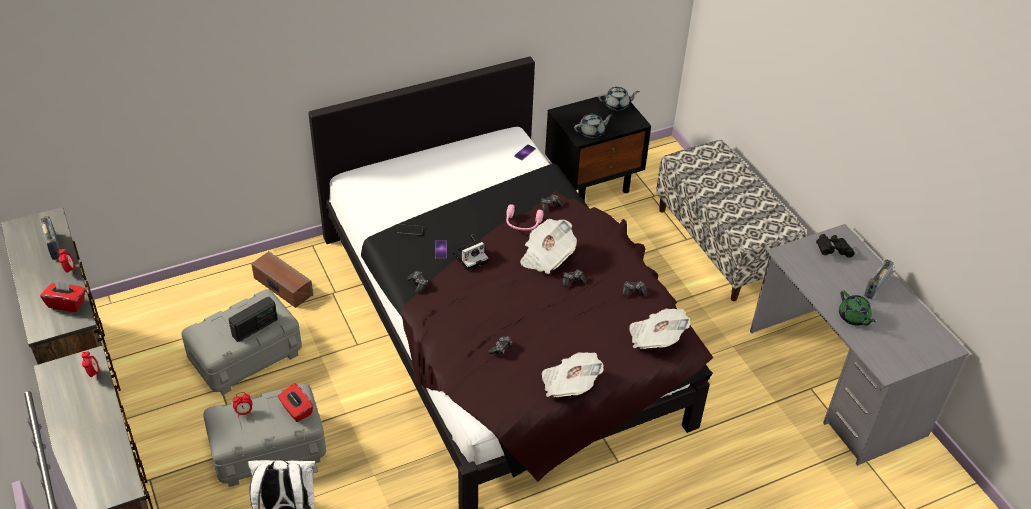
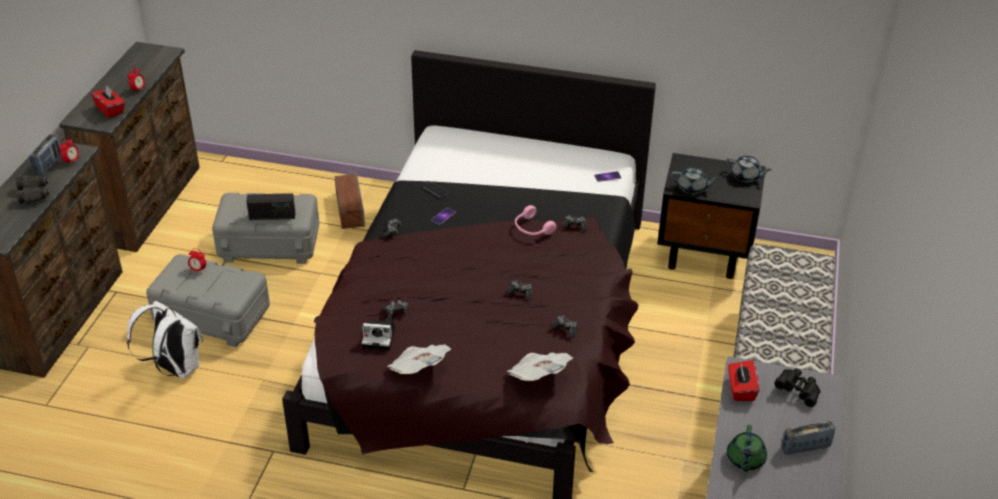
camera: 40 degrees right, 5 degrees down
(53, 246) = (147, 71): radio -> radio (48, 164)
(97, 425) = (34, 194): none -> black binoculars
(296, 410) = (234, 288): red tissue box -> red tissue box (740, 389)
(471, 257) = (458, 232): camera -> camera (380, 337)
(546, 257) = (520, 263): newspaper -> none

